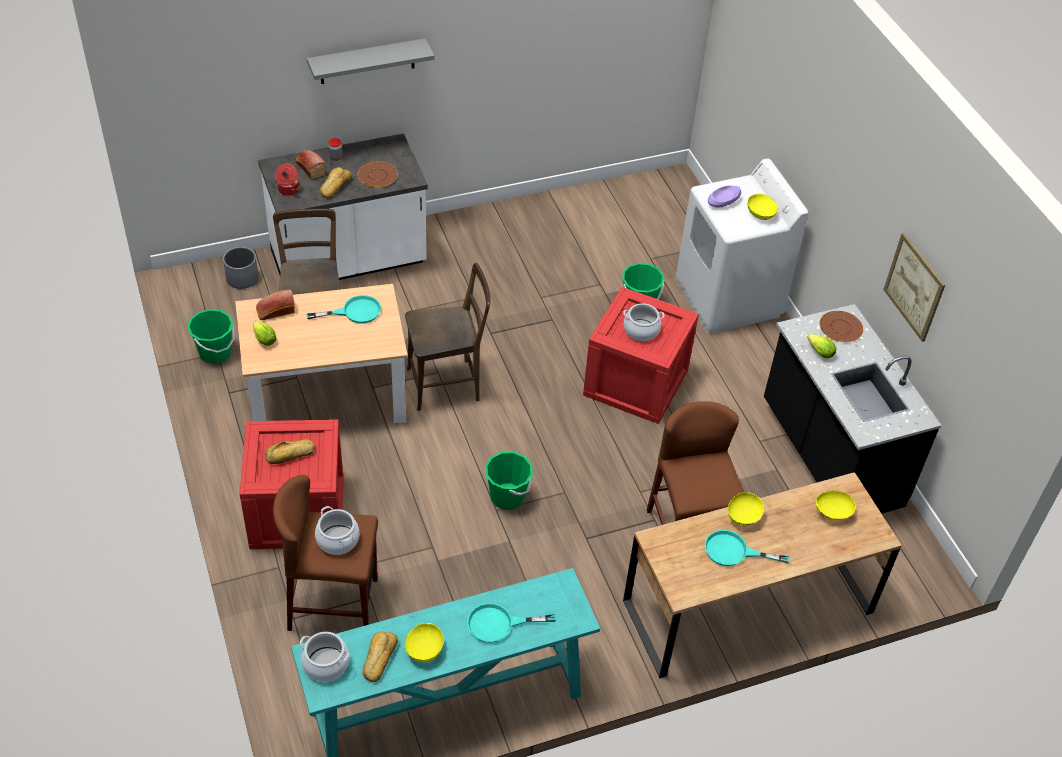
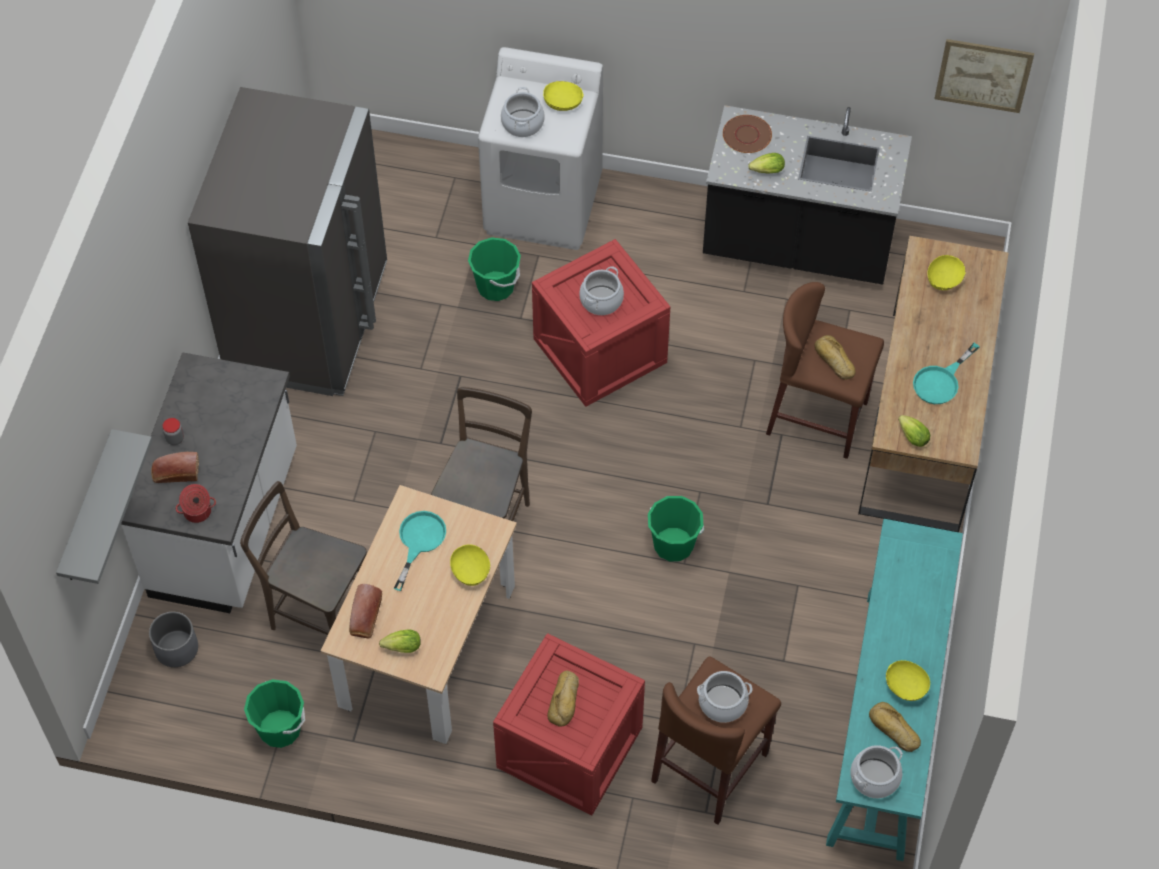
camera: 55 degrees left, 10 degrees up
(334, 186) = (225, 463): bread -> bread (833, 361)
(367, 61) = (144, 317): grey shelf -> grey shelf (88, 510)
(377, 175) = (238, 412): brown plate -> none
(499, 624) = (912, 612): turquoise frying pan -> none
(531, 229) = (308, 321): none -> grey fridge
(665, 553) = (911, 436): none -> lettuce
(723, 202) = (522, 123): purple bowl -> cooking pot
(743, 517) = (907, 351): yellow bowl -> yellow bowl (471, 572)
(914, 287) = (806, 48): picture -> picture (983, 75)

